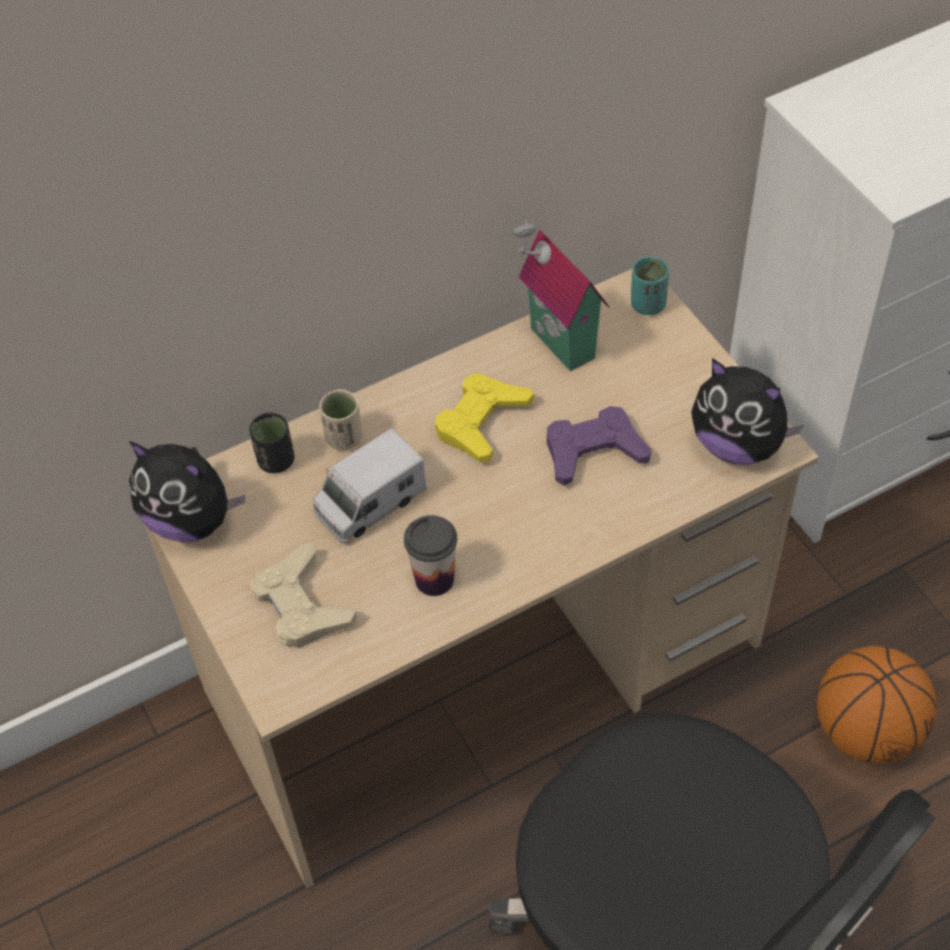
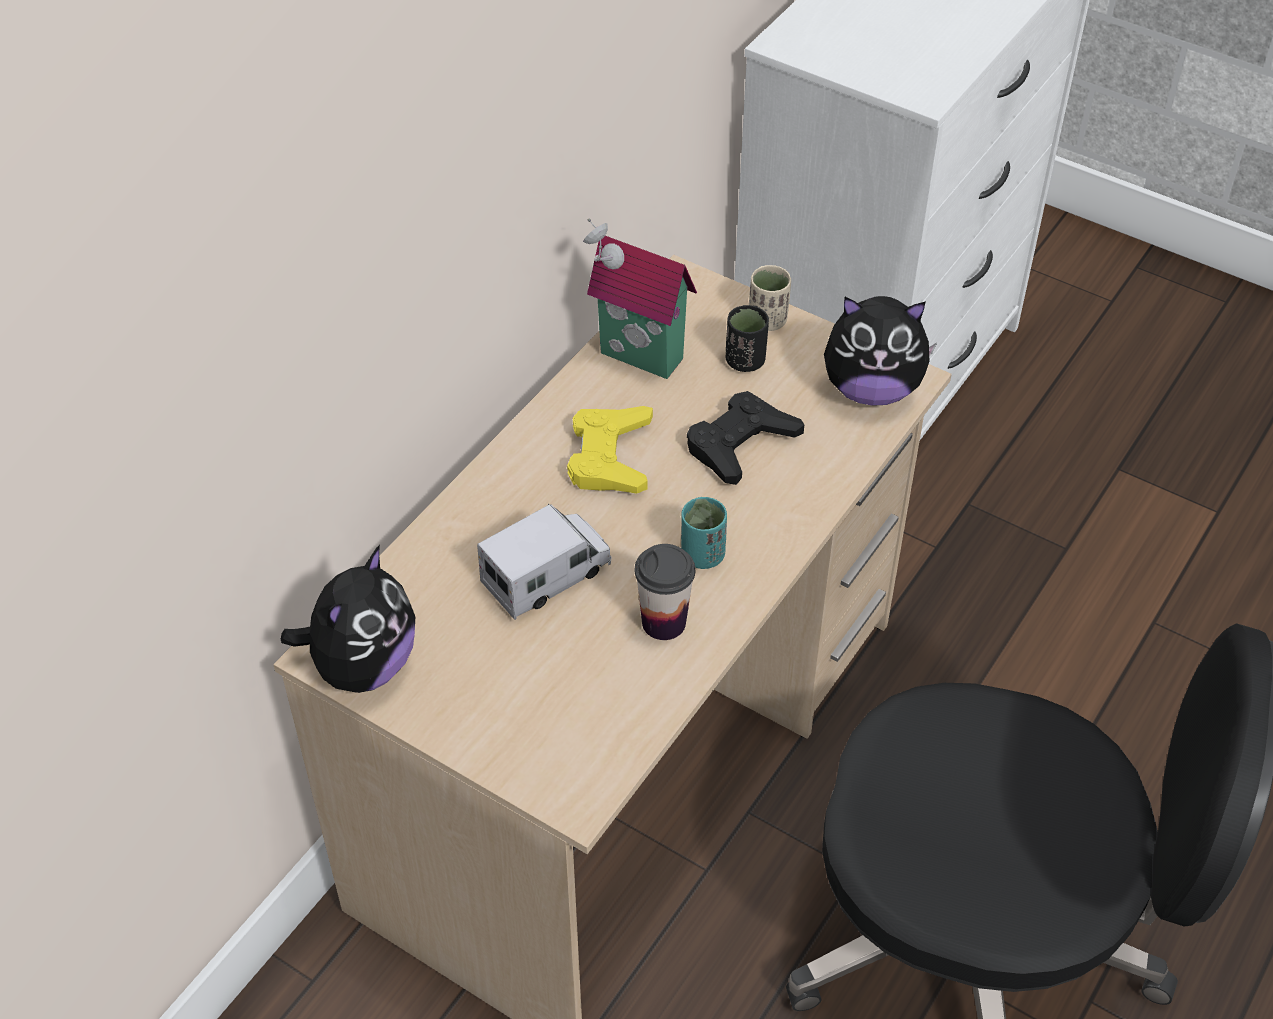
camera: 30 degrees left, 5 degrees down
(191, 520) = (362, 666): plush toy -> plush toy turned 60 degrees counterclockwise
(276, 461) = (417, 572): black cup -> black cup (745, 361)
(301, 604) = (541, 701): beige game controller -> none
(344, 438) = (476, 524): beige cup -> beige cup (767, 321)
(370, 503) = (547, 576): toy truck -> toy truck turned 150 degrees counterclockwise
(593, 451) = (740, 444): purple game controller -> black game controller
(648, 304) = (701, 293): turquoise cup -> turquoise cup (702, 555)
(866, 731) = (1029, 664): basketball -> none

